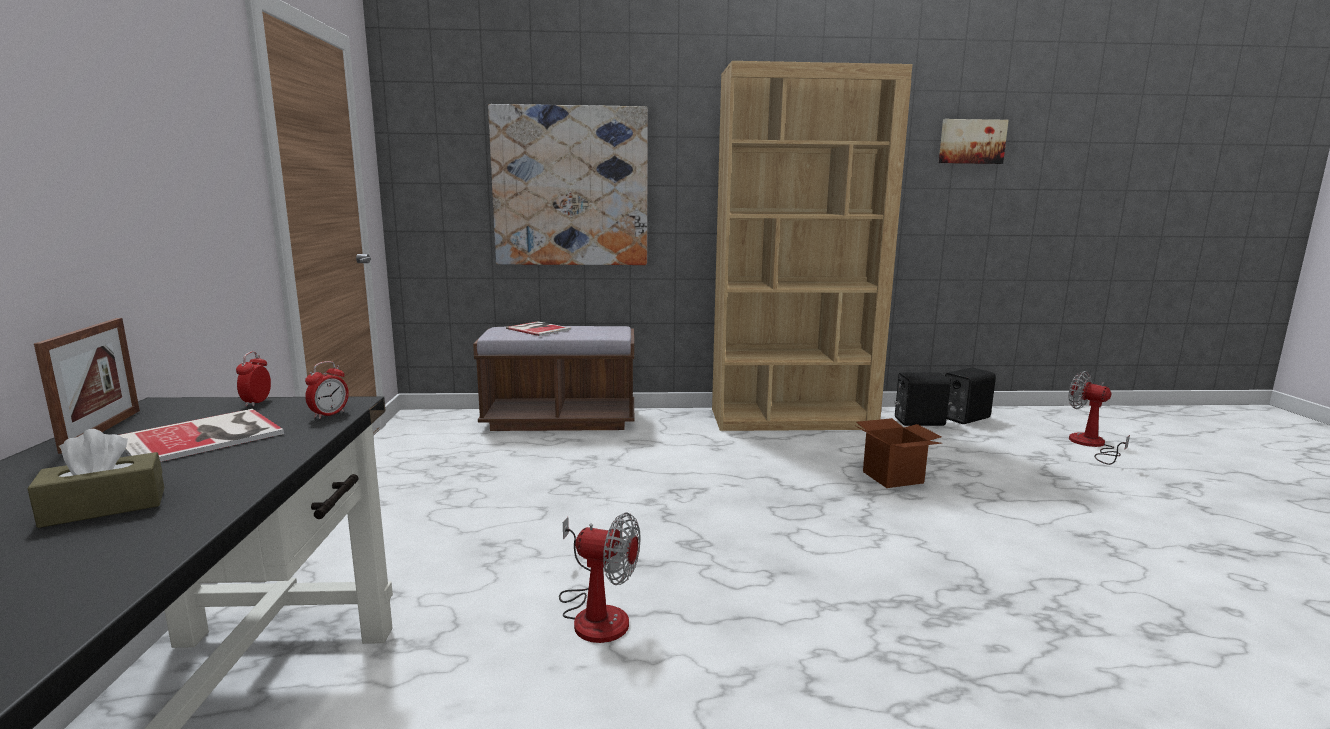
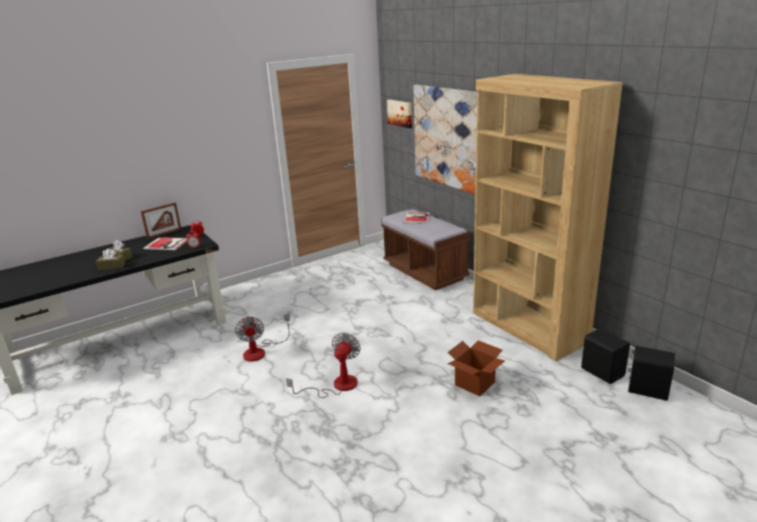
camera: 60 degrees right, 10 degrees up
(151, 529) = (112, 267): none -> brown tissue box
(971, 141) = (705, 147): picture -> picture (400, 113)
(1091, 445) = (677, 462): fan -> fan (336, 386)

